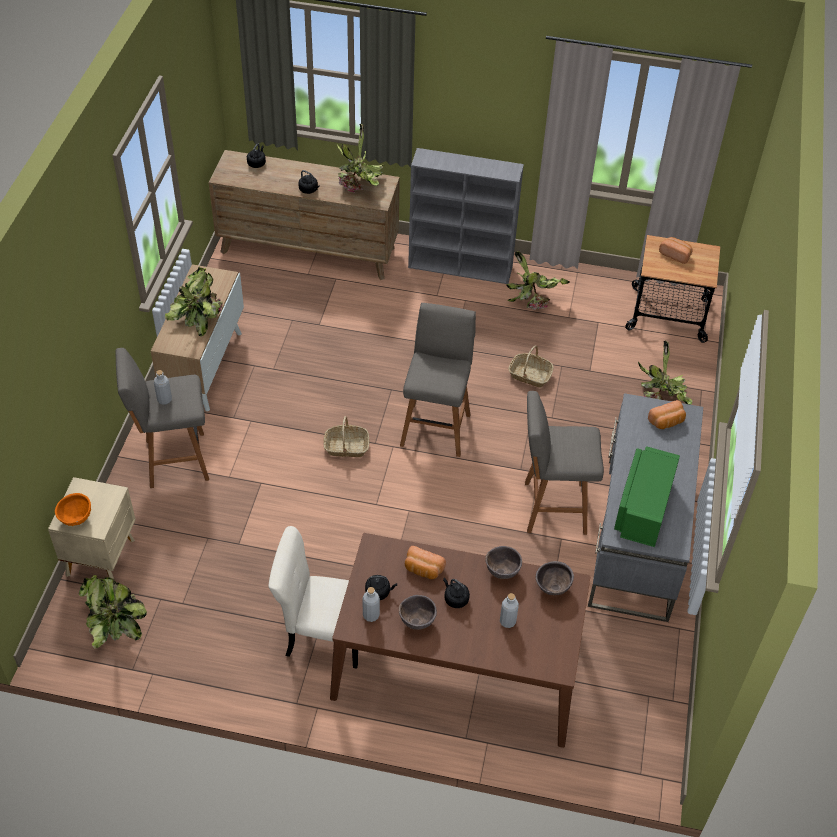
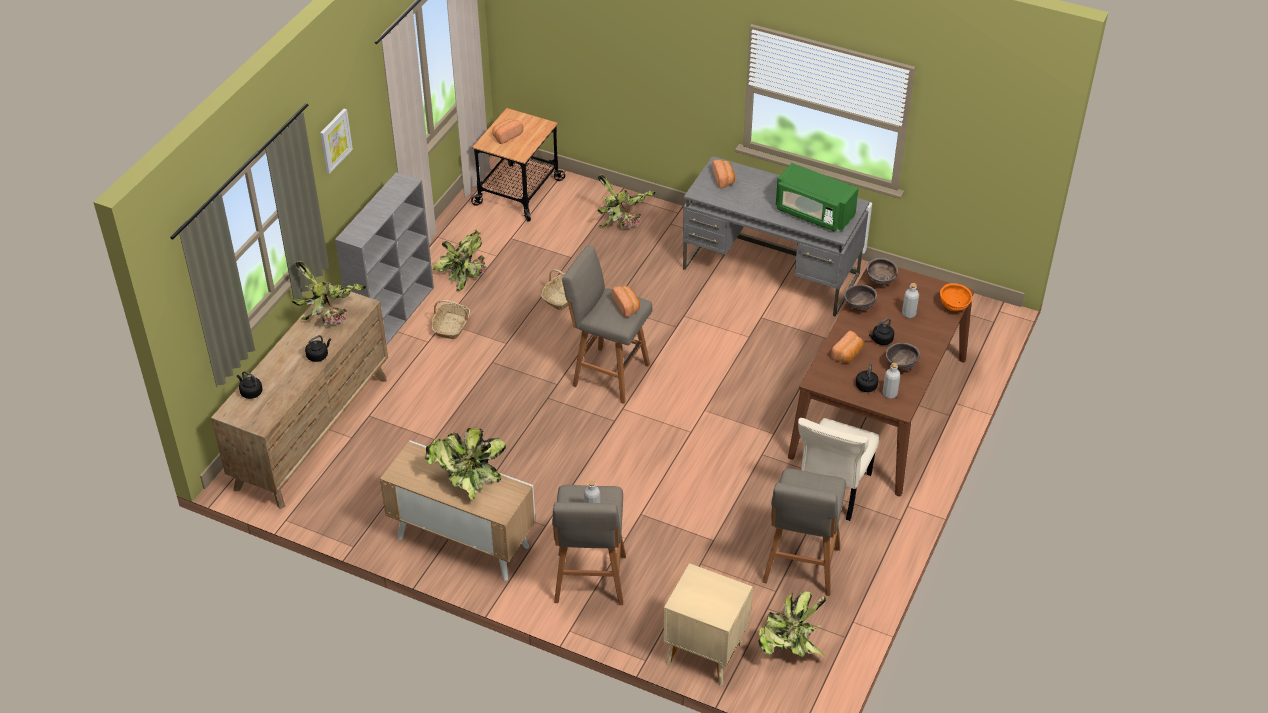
camera: 75 degrees left, 5 degrees down
(76, 519) = (722, 607): orange bowl -> orange bowl (953, 308)
(346, 447) = (613, 442): basket -> basket (451, 326)
(443, 379) = (627, 306): none -> bread
(475, 83) = (335, 140): none -> picture
(552, 507) = (725, 316): grey stool -> grey stool (800, 567)

